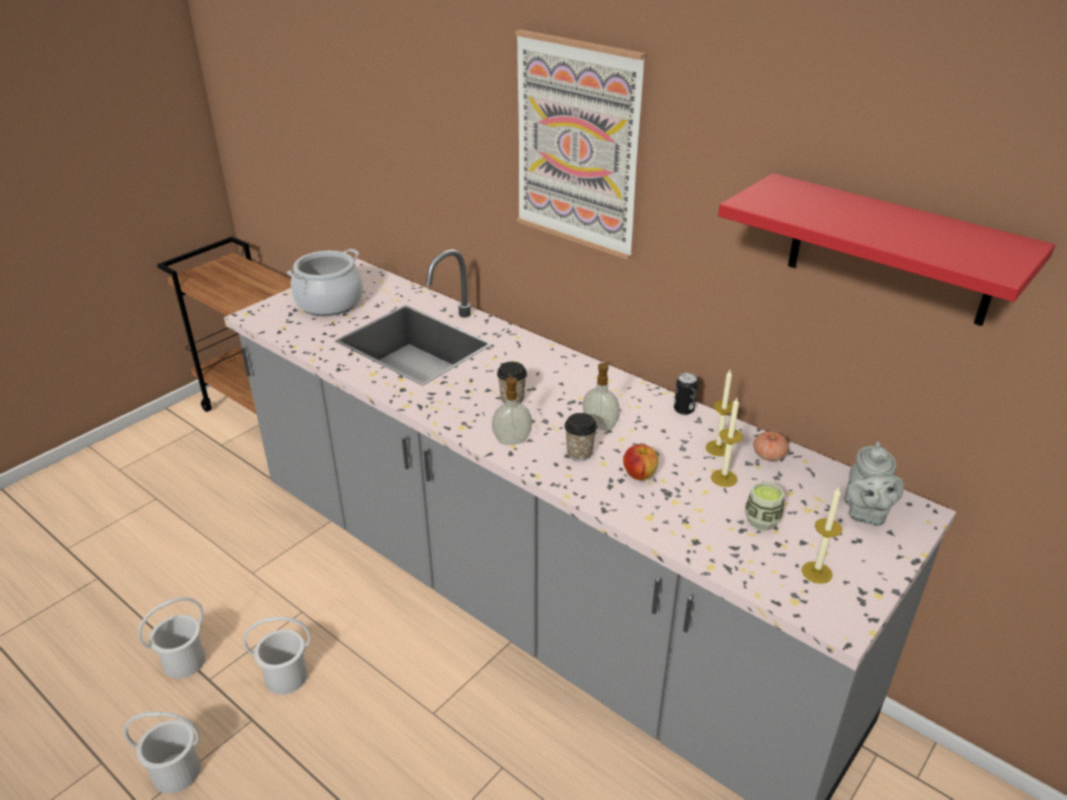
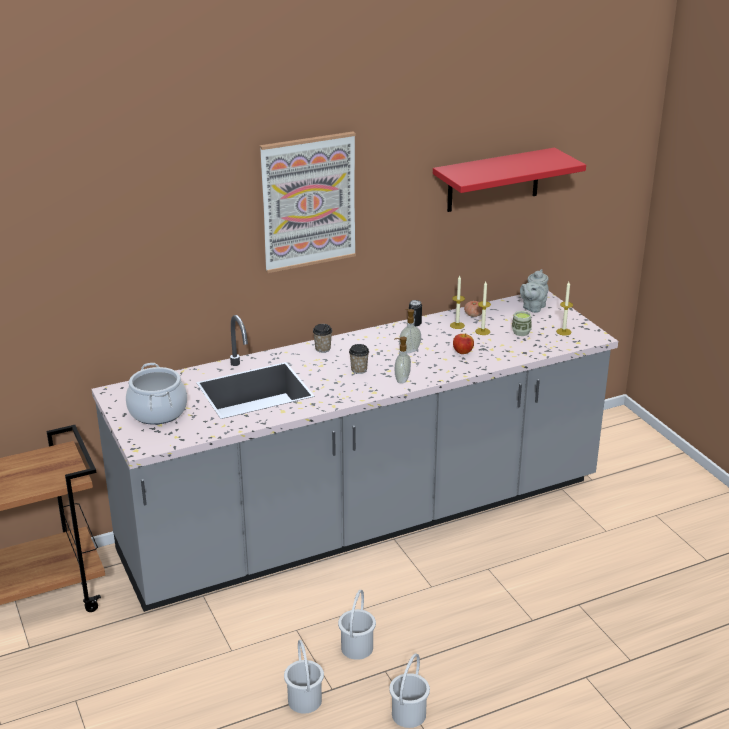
camera: 65 degrees left, 5 degrees down
(579, 453) = (430, 363): cup -> cup (322, 349)
(865, 513) = (533, 307): grey teapot -> grey teapot turned 90 degrees clockwise

